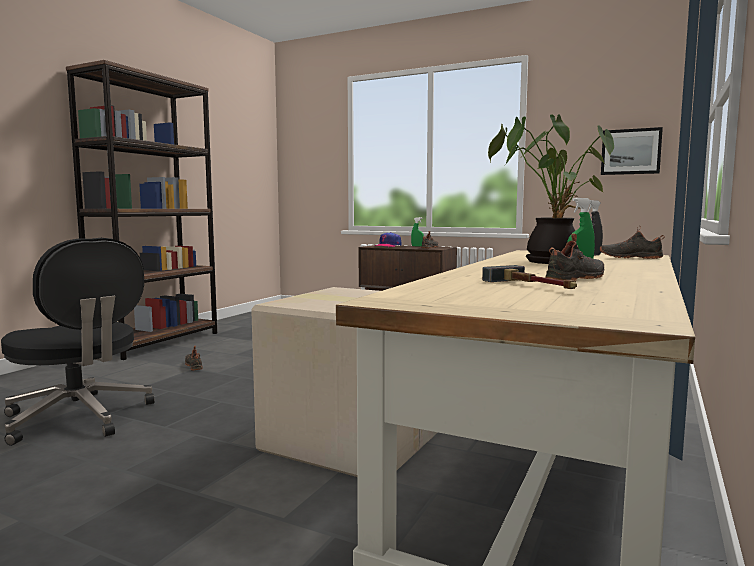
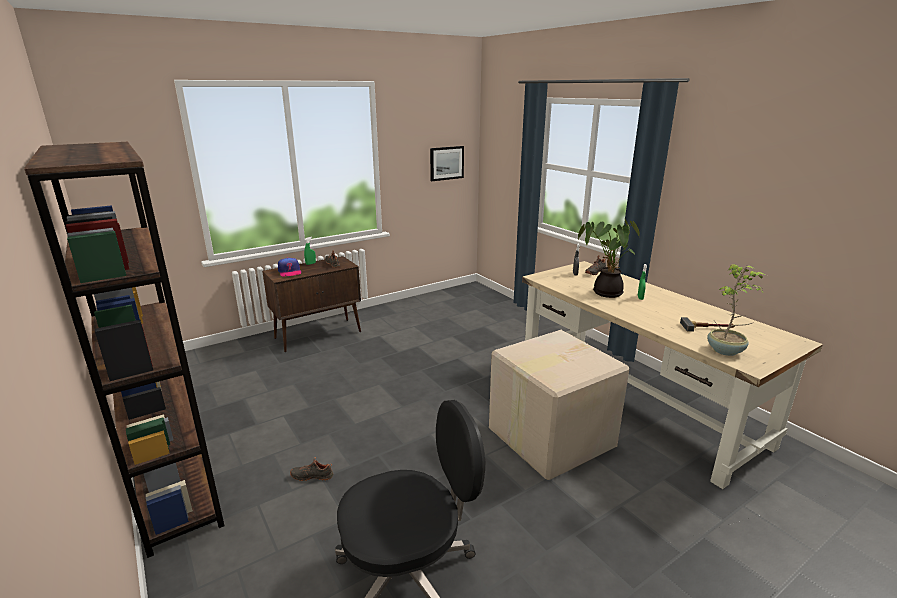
camera: 60 degrees left, 15 degrees up
(436, 292) = (726, 351): none -> potted plant
(577, 279) = (685, 313): black shoe -> none

